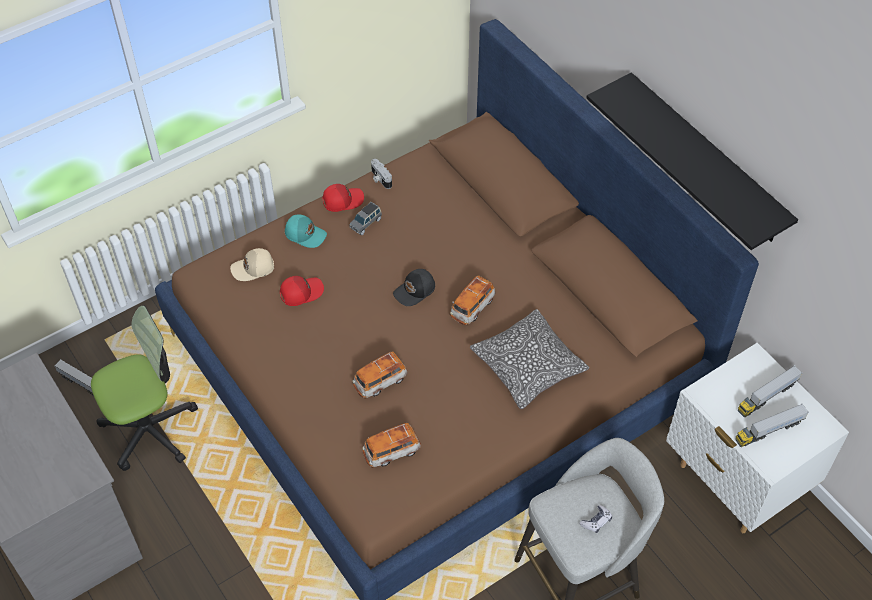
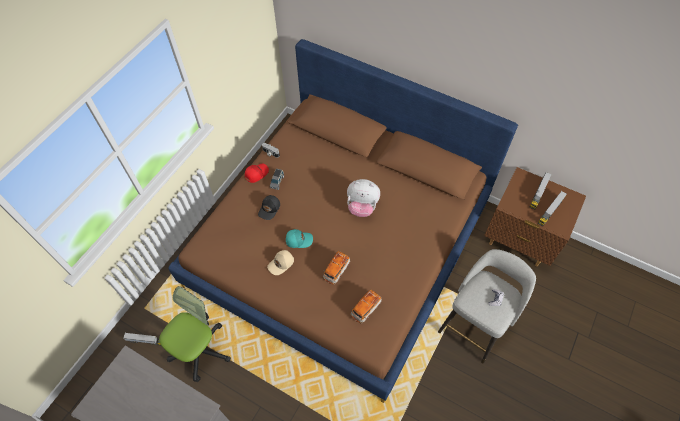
camera: 25 degrees left, 5 degrees up
(253, 269) = (227, 234): beige cap -> beige cap (281, 264)
(301, 292) = (263, 237): red cap -> none
(305, 234) = (246, 201): turquoise cap -> turquoise cap (299, 240)
(415, 291) = (326, 210): black cap -> black cap (270, 209)
(472, 307) = (362, 207): toy car -> plush toy
(528, 366) = (409, 227): pillow -> none
(706, 160) = (472, 77): black shelf -> none
(735, 482) = (519, 241): white nightstand -> brown nightstand

